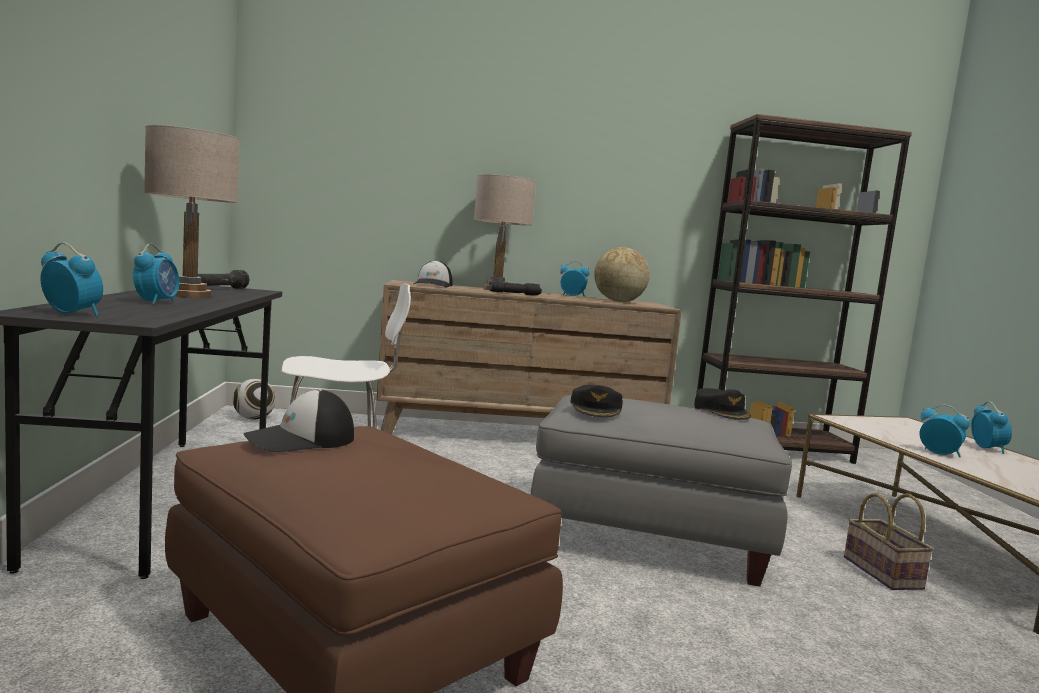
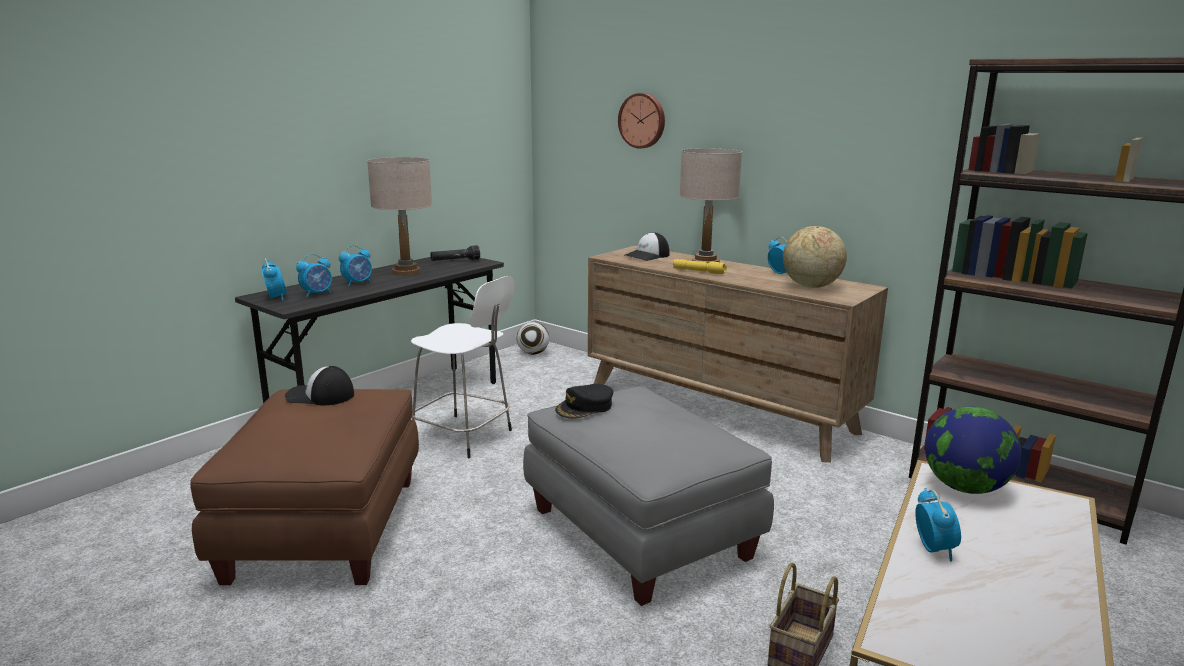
camera: 45 degrees right, 10 degrees up
(402, 147) = (642, 120): none -> wall clock
(515, 294) = (699, 271): black flashlight -> yellow flashlight
(721, 411) = (709, 434): black cap -> none
(863, 423) = (965, 488): none -> globe
(987, 449) = (1057, 568): alarm clock -> alarm clock (317, 294)

